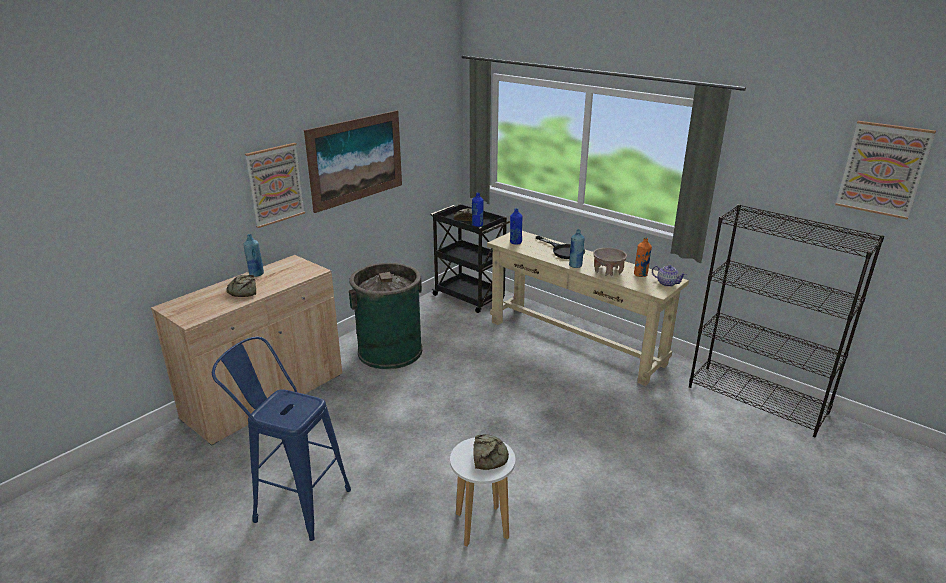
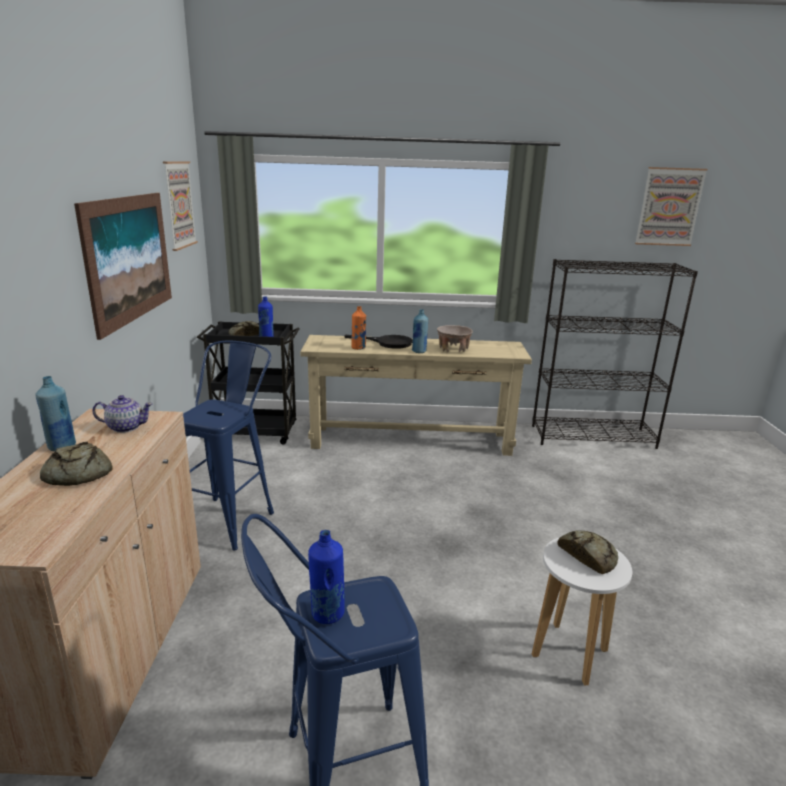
camera: 40 degrees left, 5 degrees down
(275, 184) = (51, 292): picture -> picture (179, 205)
(390, 351) = (231, 517): green trash can -> blue stool
(515, 242) = (330, 345): blue bottle -> blue bottle (327, 614)
(640, 275) = (482, 346): orange bottle -> orange bottle (358, 348)
(667, 283) = (511, 347): teapot -> teapot (125, 427)

